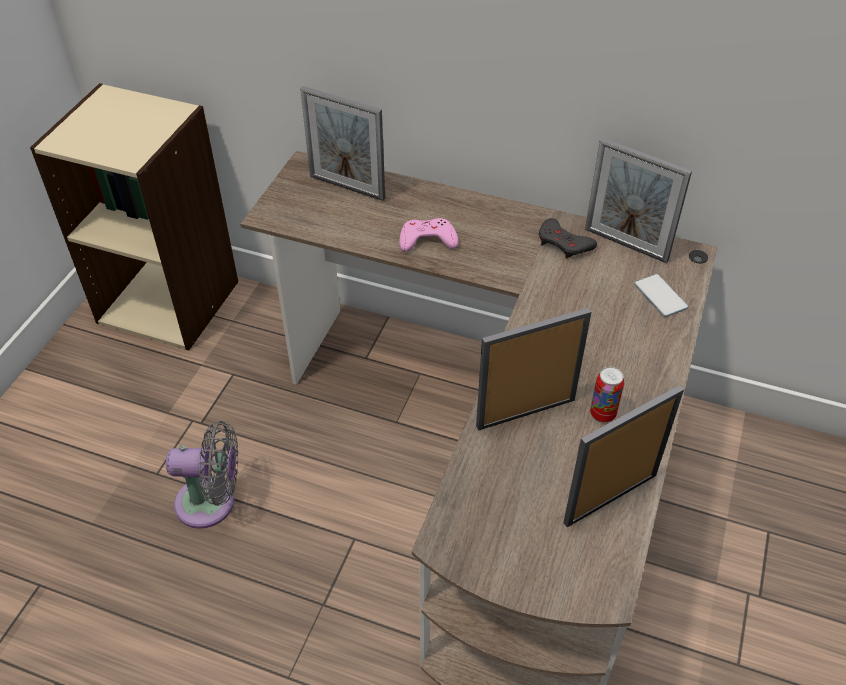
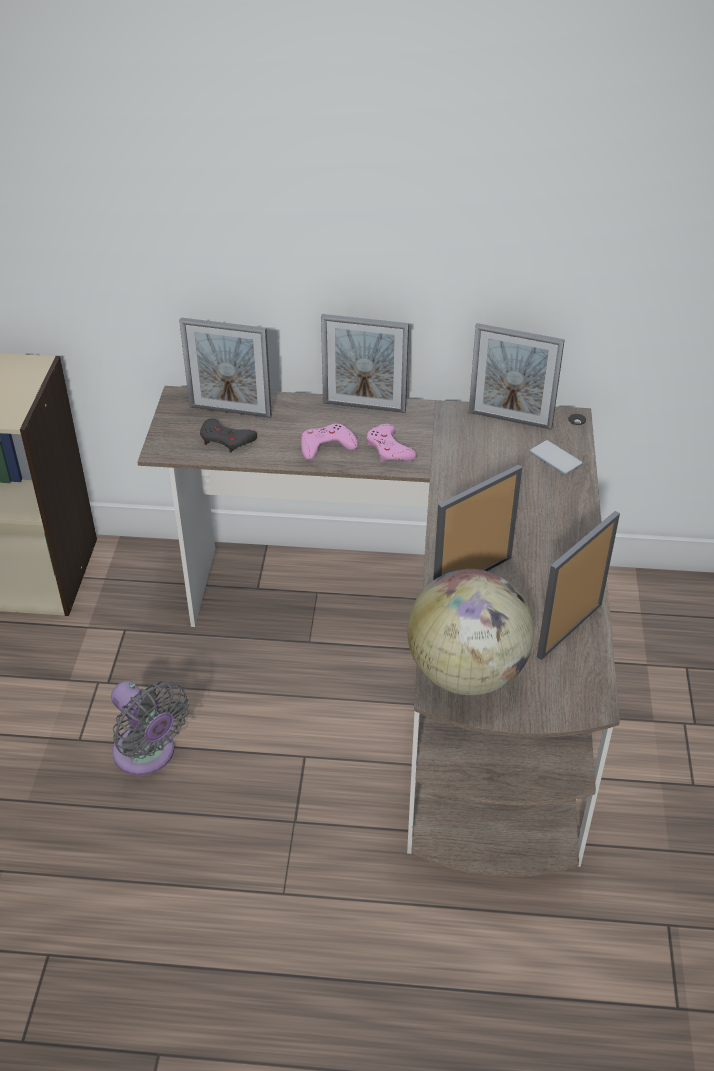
camera: 15 degrees left, 5 degrees down
(212, 503) = (148, 755): grey fan -> grey fan turned 60 degrees clockwise
(480, 205) = (364, 407): none -> picture frame
(481, 524) = (466, 672): none -> globe
(489, 254) = (389, 449): none -> pink game controller
(564, 243) = (454, 428): grey game controller -> grey game controller (226, 439)
(602, 414) = (539, 564): can -> none

